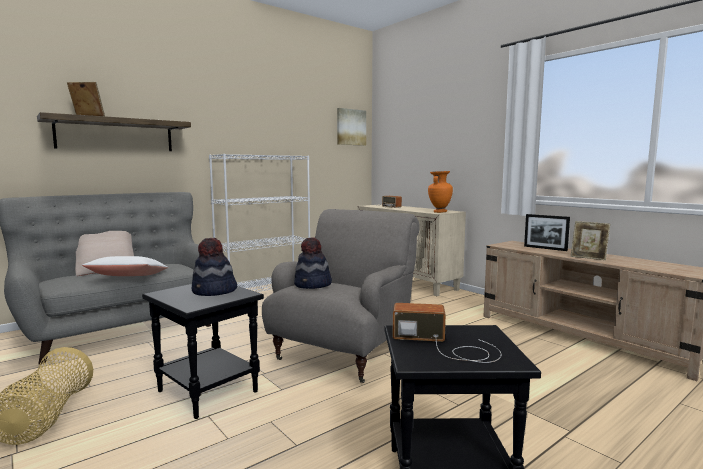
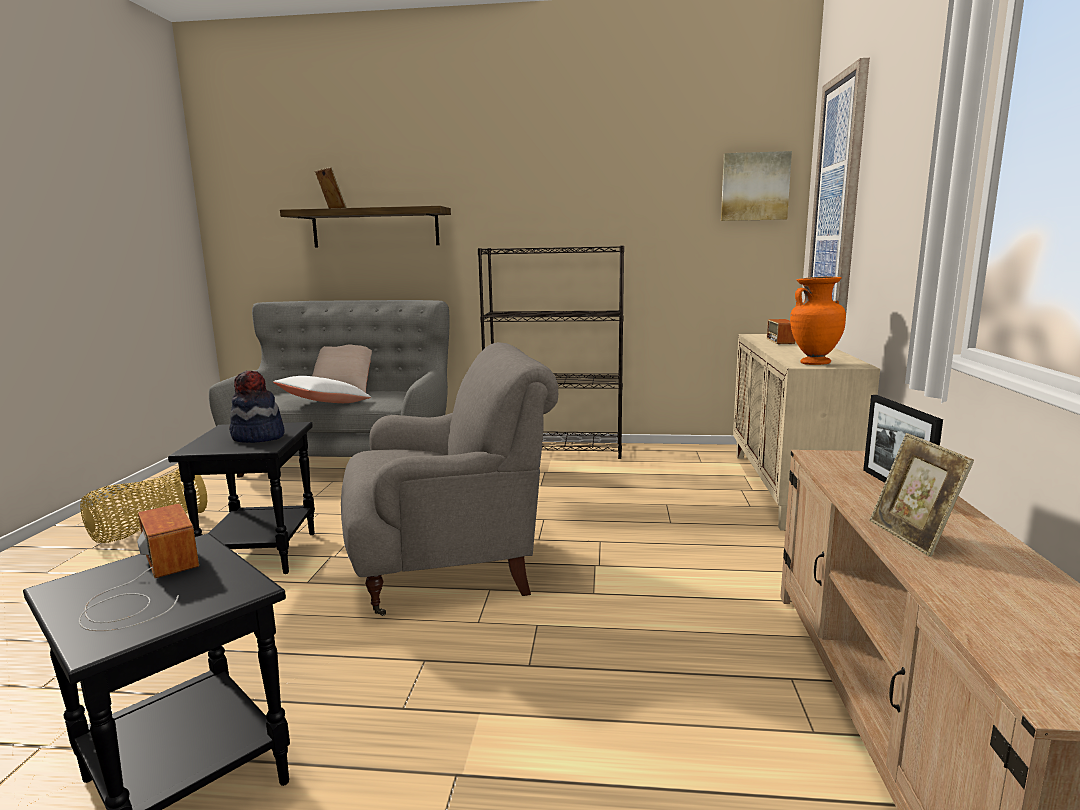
camera: 45 degrees right, 5 degrees up
(265, 290) = (555, 450): white bookcase -> black bookcase
(313, 285) = (383, 455): hat -> none
(407, 137) = (837, 202): none -> picture

